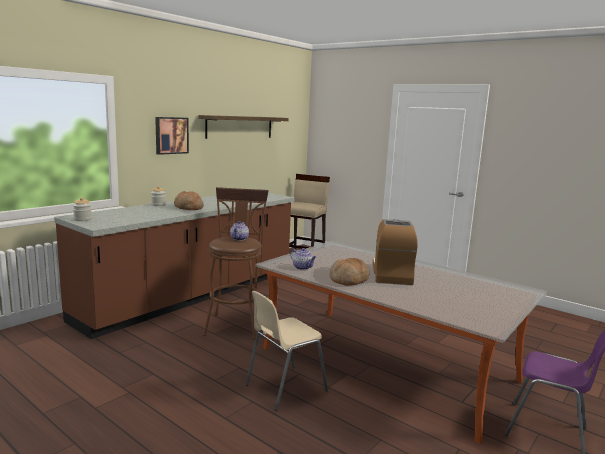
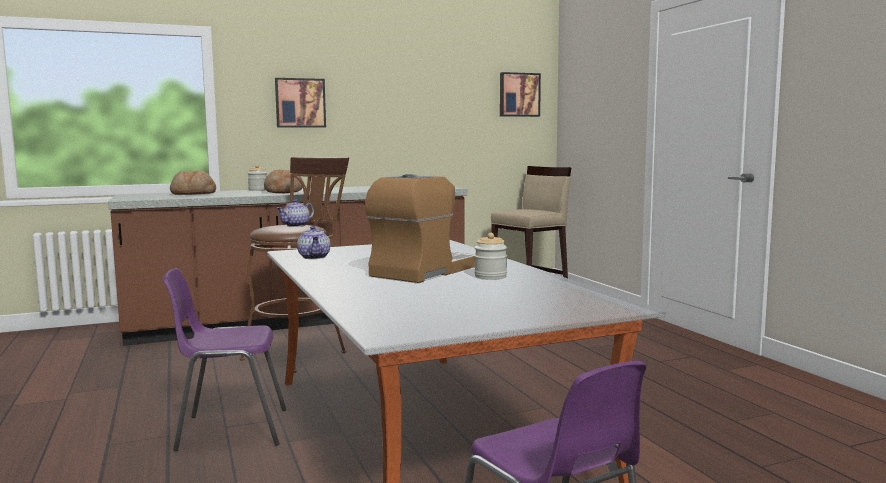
camera: 30 degrees right, 5 degrees down
(83, 219) = (132, 195): jar -> jar (490, 276)
(240, 127) = (419, 93): shelf -> none
(284, 388) = (230, 430): beige chair -> purple chair
(290, 127) = (519, 95): none -> picture
(349, 280) = (337, 271): bread -> bread (193, 194)

